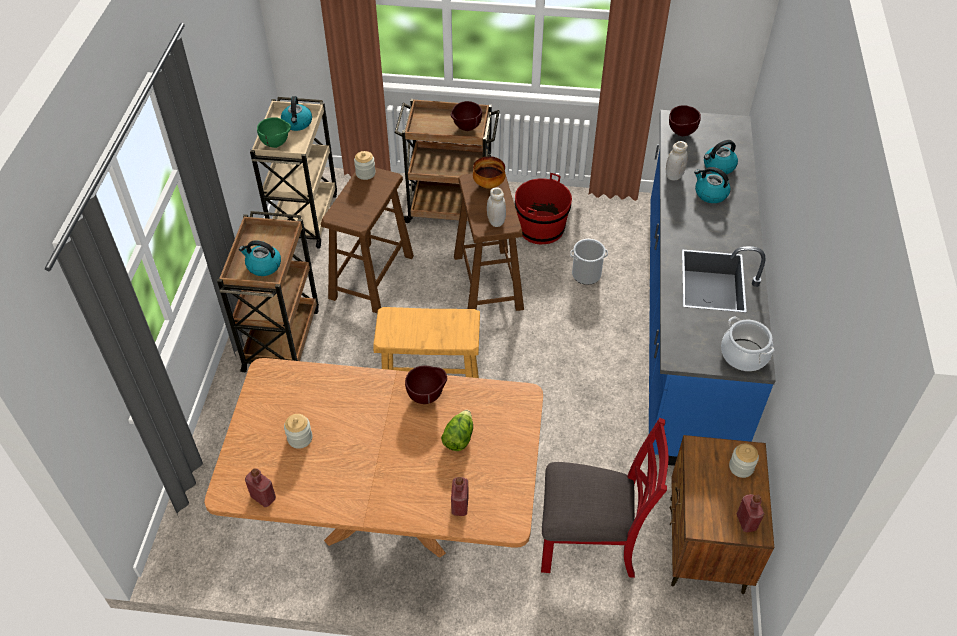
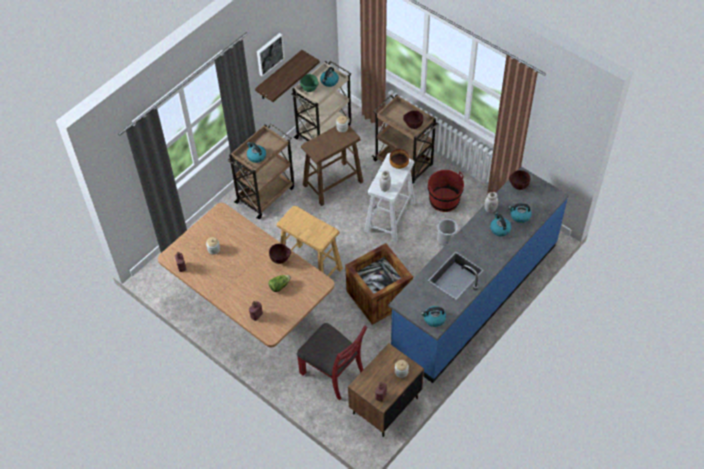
camera: 35 degrees right, 5 degrees up
(209, 84) = (269, 54): none -> picture
(228, 130) = (279, 76): none -> shelf
(488, 282) = (390, 217): brown stool -> white stool
(562, 393) = (379, 296): none -> crate
(744, 355) = (434, 319): cooking pot -> kettle

